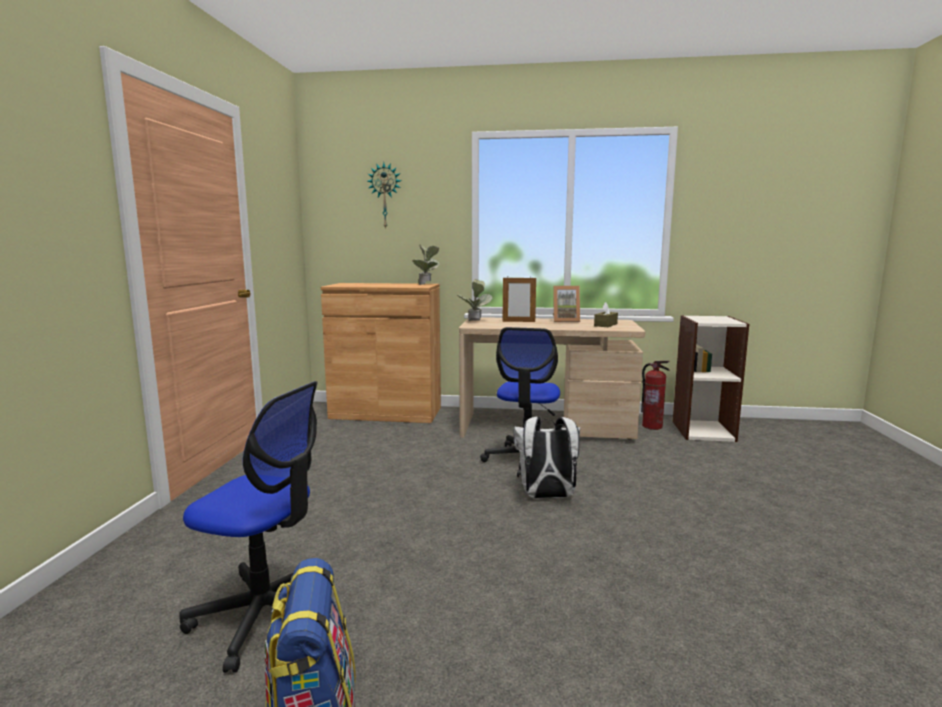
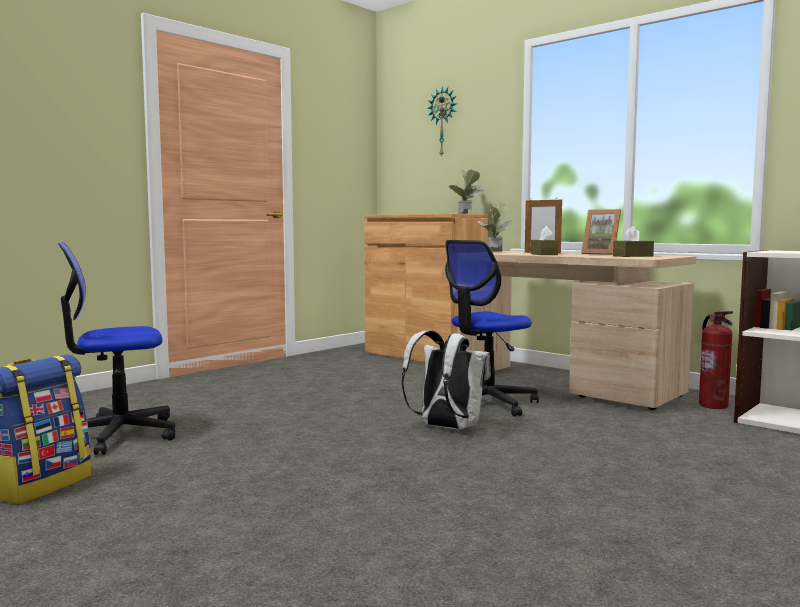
camera: 35 degrees right, 5 degrees down
(266, 614) = (117, 435): office chair -> office chair turned 105 degrees clockwise
(537, 326) = (544, 254): none -> brown tissue box

